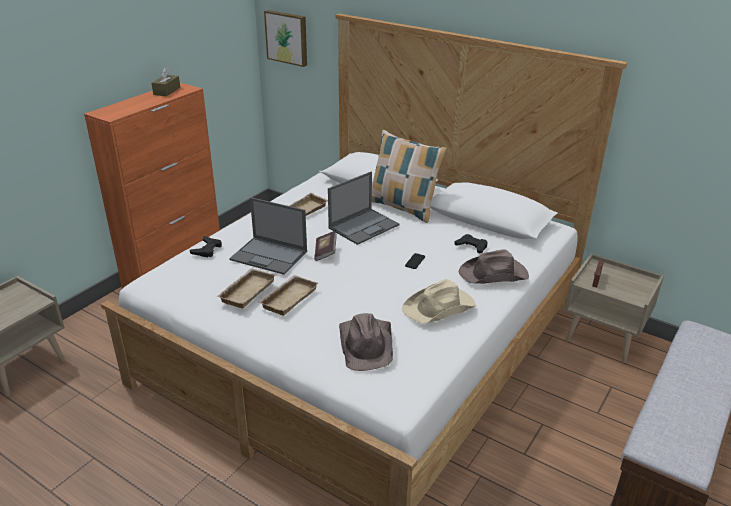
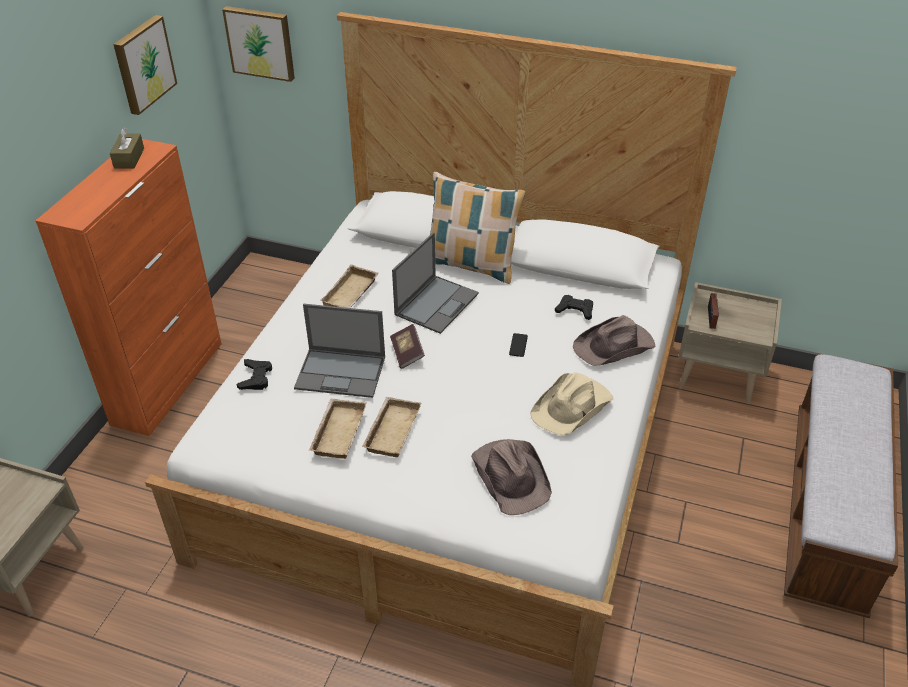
camera: 15 degrees left, 10 degrees up
(195, 34) = (143, 64): none -> picture

